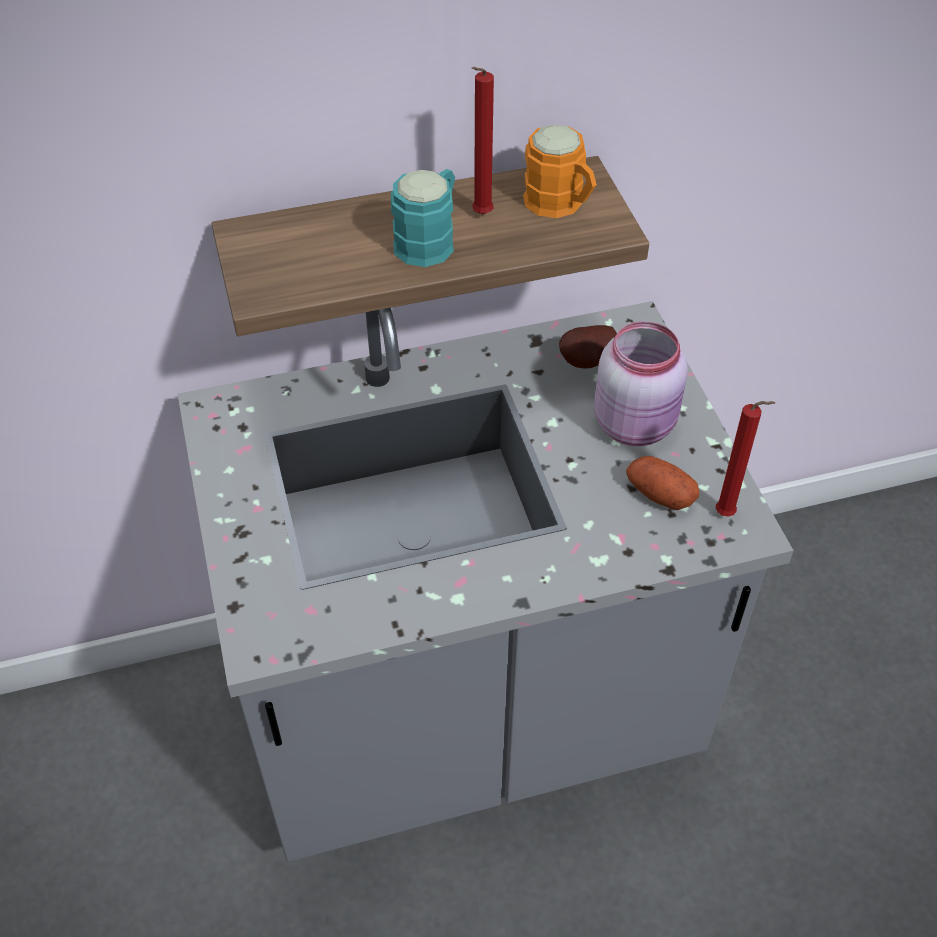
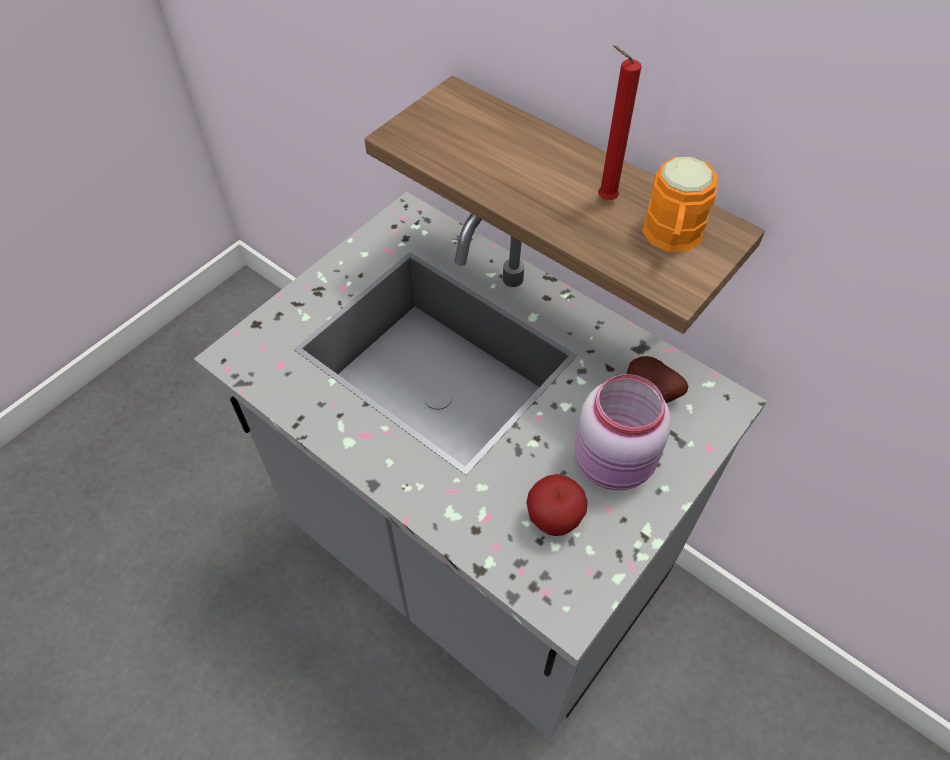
camera: 55 degrees right, 5 degrees up
(430, 239) = (545, 186): turquoise mug -> none
(659, 494) = (553, 521): potato -> apple
(728, 515) = (573, 585): red candle -> none

